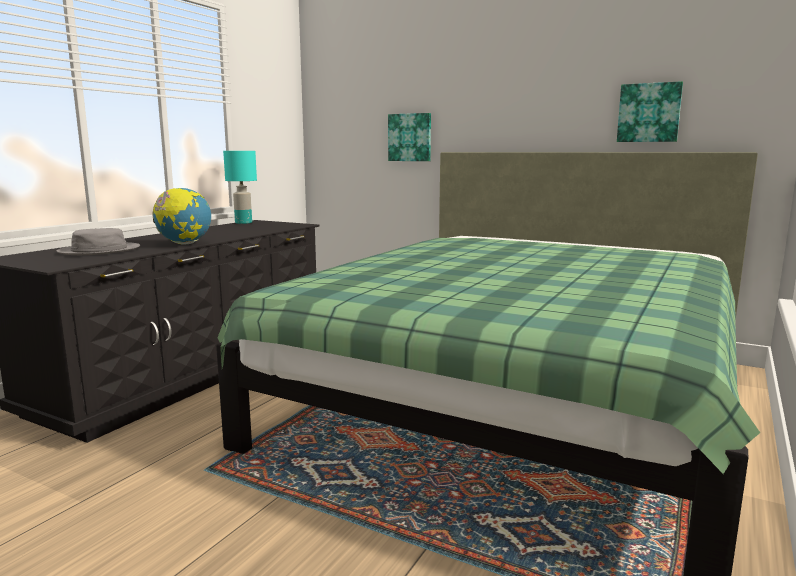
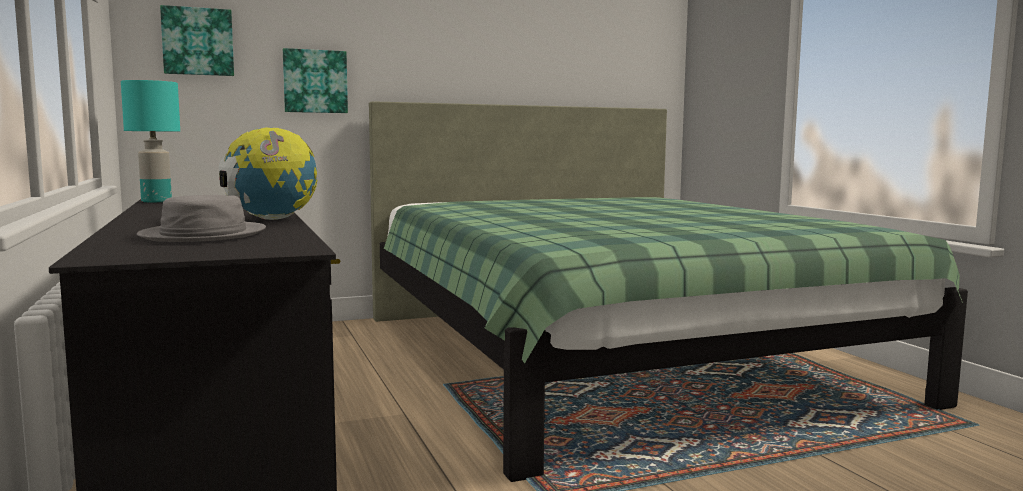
camera: 50 degrees left, 5 degrees down
(649, 113) = (580, 70): picture -> picture (198, 41)

